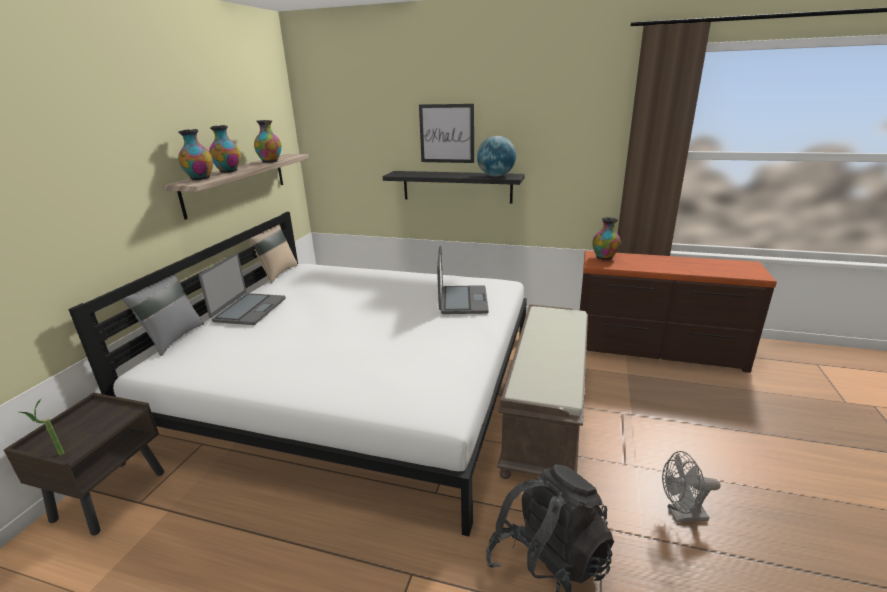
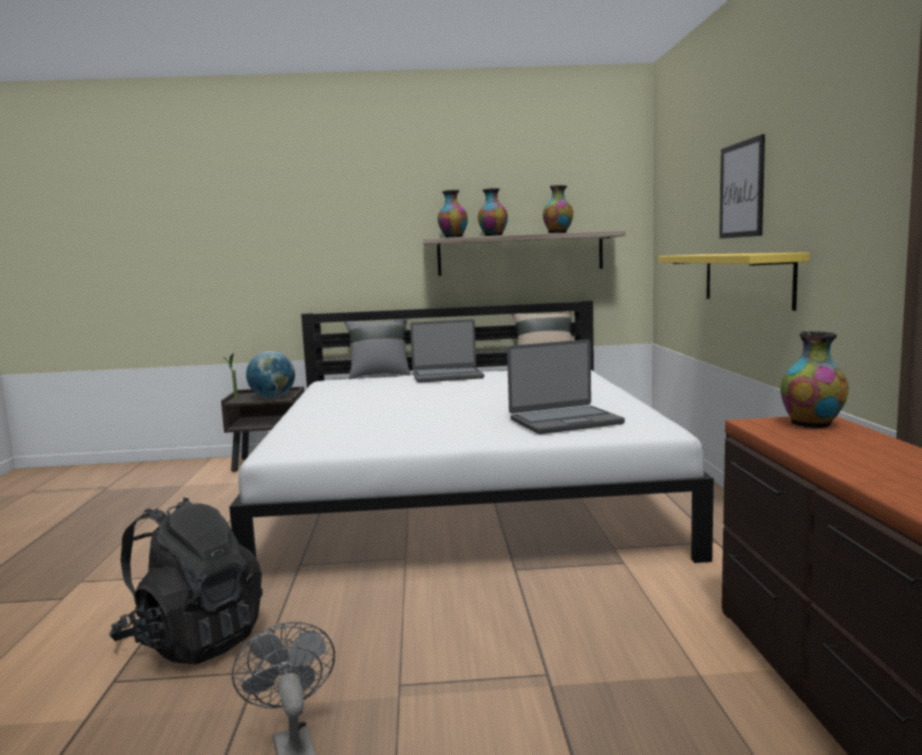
camera: 70 degrees right, 15 degrees down
(457, 186) = (746, 278): black shelf -> yellow shelf
(496, 176) = (752, 253): globe -> globe (273, 397)
(544, 415) = (486, 606): brown bench -> none

